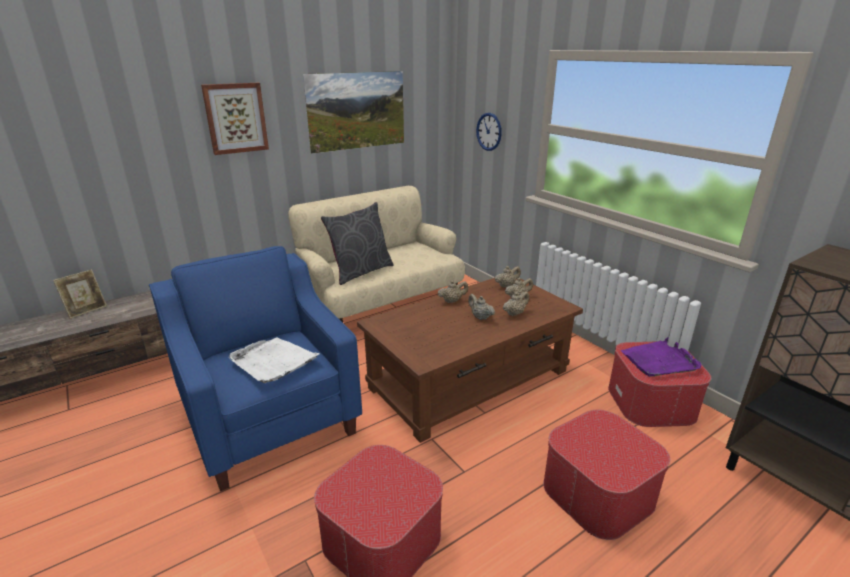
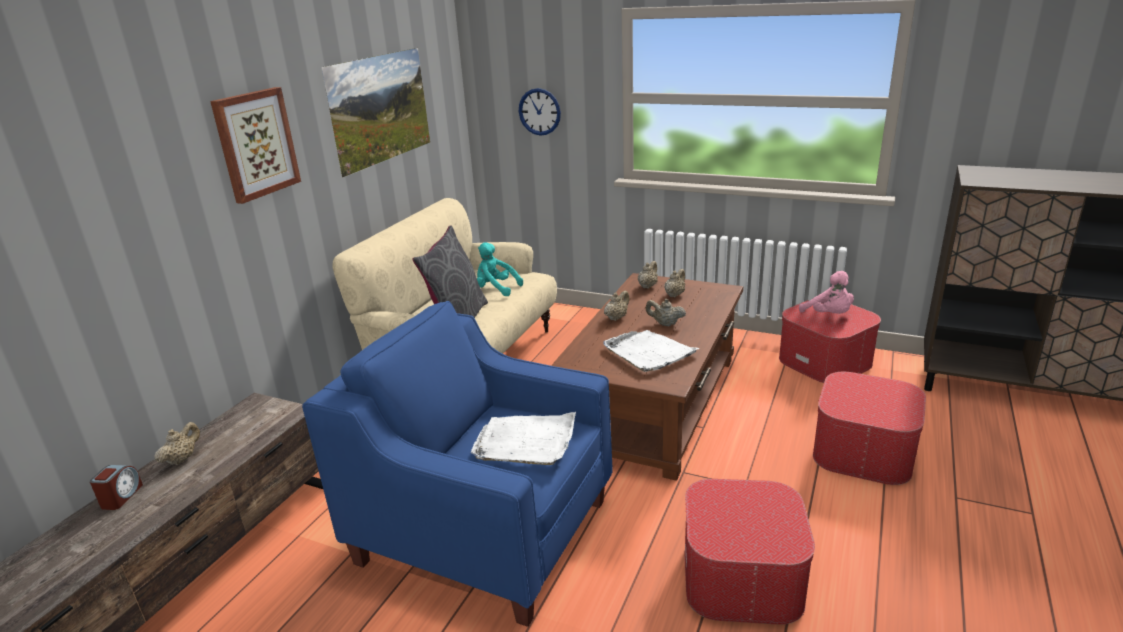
camera: 30 degrees left, 0 degrees up
(86, 310) = (121, 497): picture frame -> alarm clock
(411, 258) = (496, 289): none -> turquoise plush toy
(439, 333) = (648, 353): none -> white tray
(514, 313) = (691, 310): beige teapot -> beige teapot (182, 459)
(659, 360) = (829, 315): purple tray -> pink plush toy

